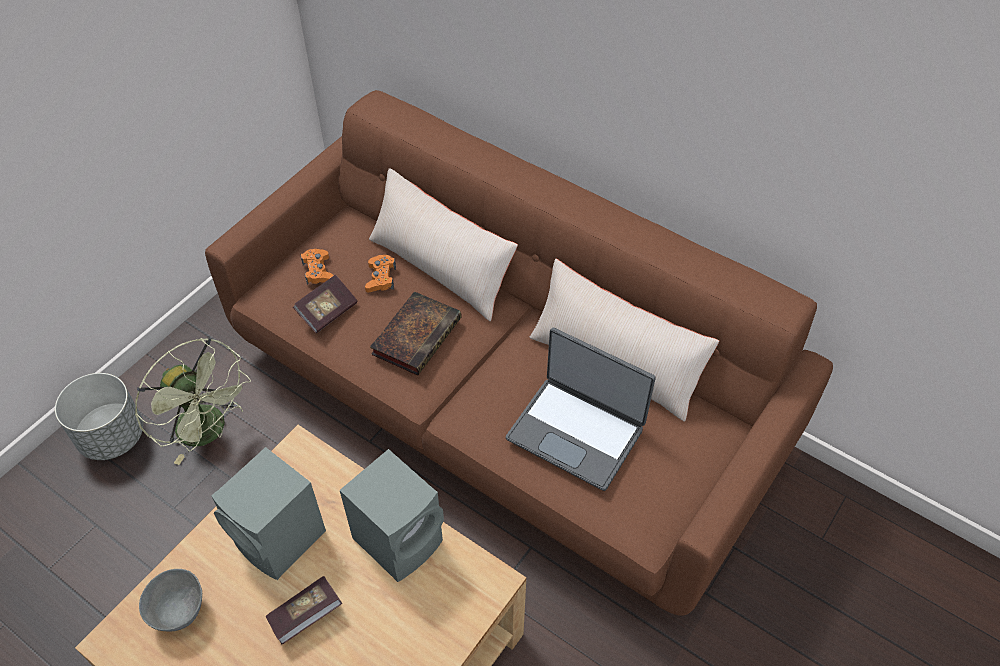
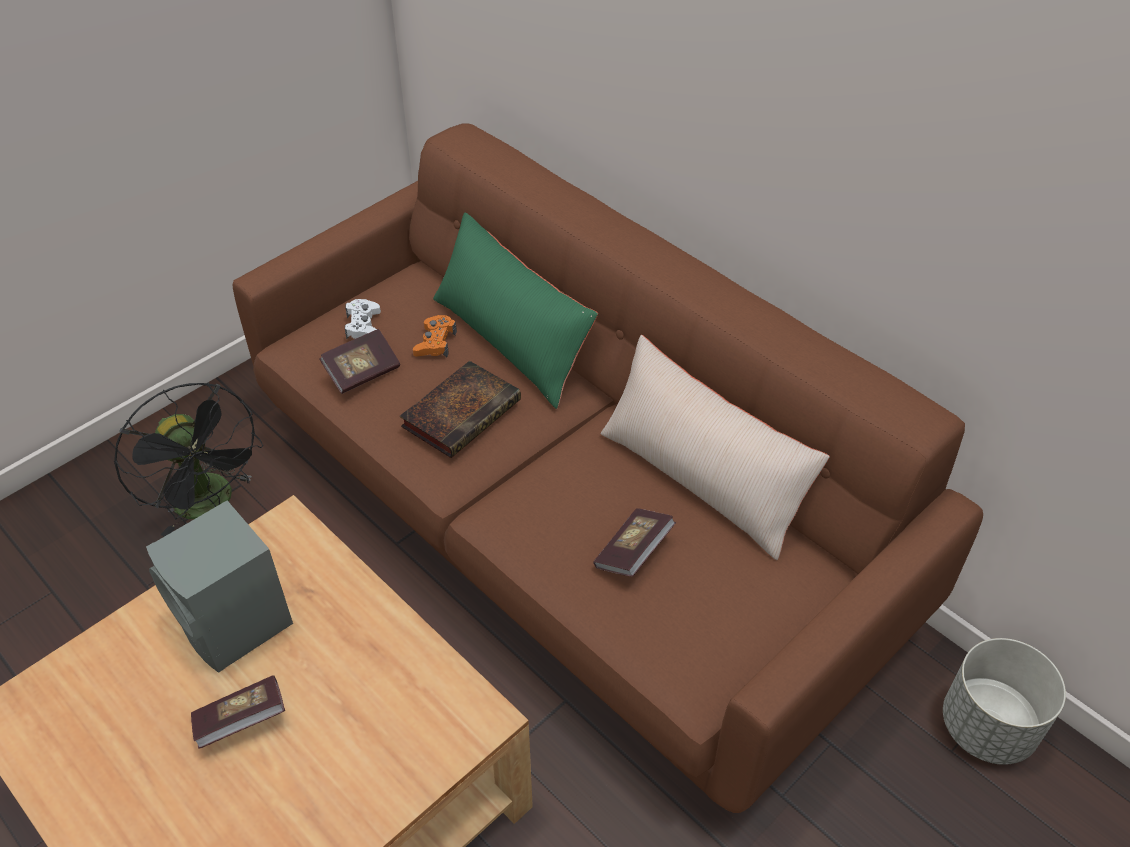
camera: 10 degrees right, 5 degrees down
(113, 436) = (100, 494): grey planter -> grey planter (988, 727)
(179, 612) = (92, 691): grey bowl -> none
(209, 431) = (211, 505): green fan -> black fan
(318, 271) = (363, 326): orange game controller -> white game controller
(400, 538) = (382, 647): grey speaker -> none
(441, 267) = (511, 340): beige pillow -> green pillow
(576, 432) = (633, 552): laptop -> book

